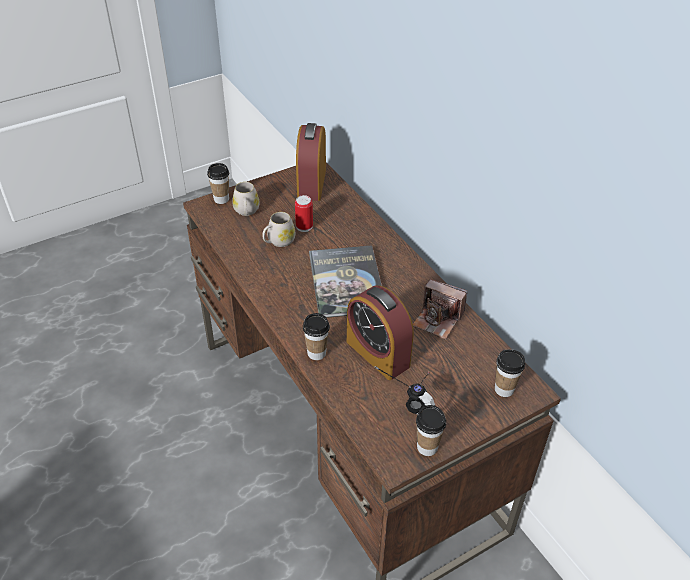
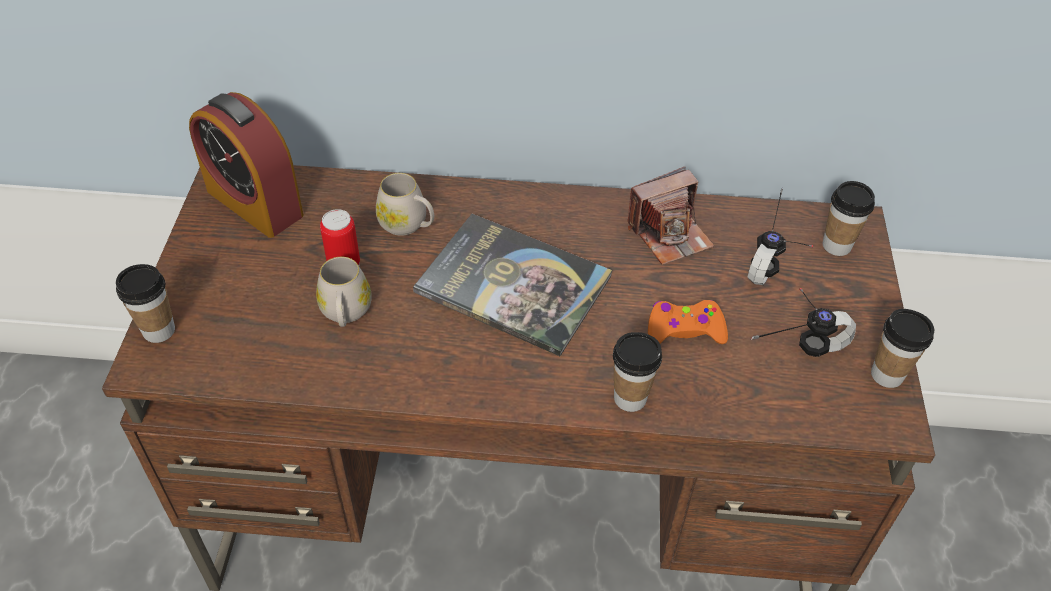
camera: 55 degrees left, 5 degrees up
(246, 211) = (229, 314): white mug -> white mug (408, 225)
(377, 353) = (684, 330): alarm clock -> orange game controller
(464, 370) = (778, 262): none -> headphones

